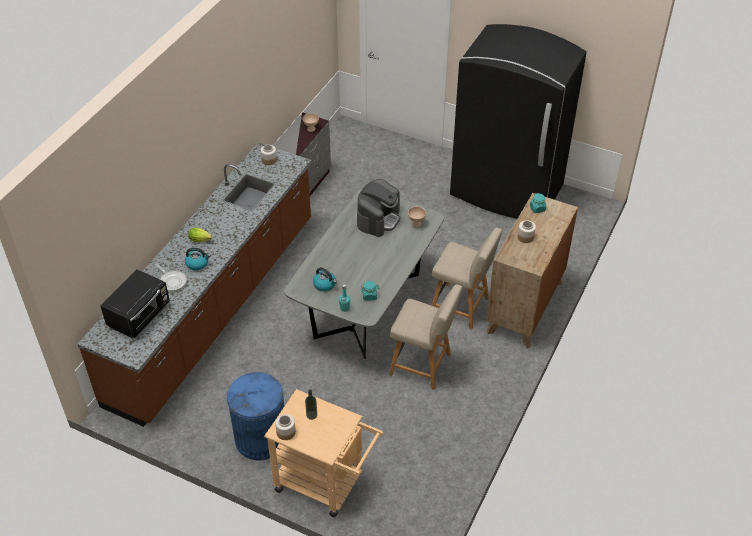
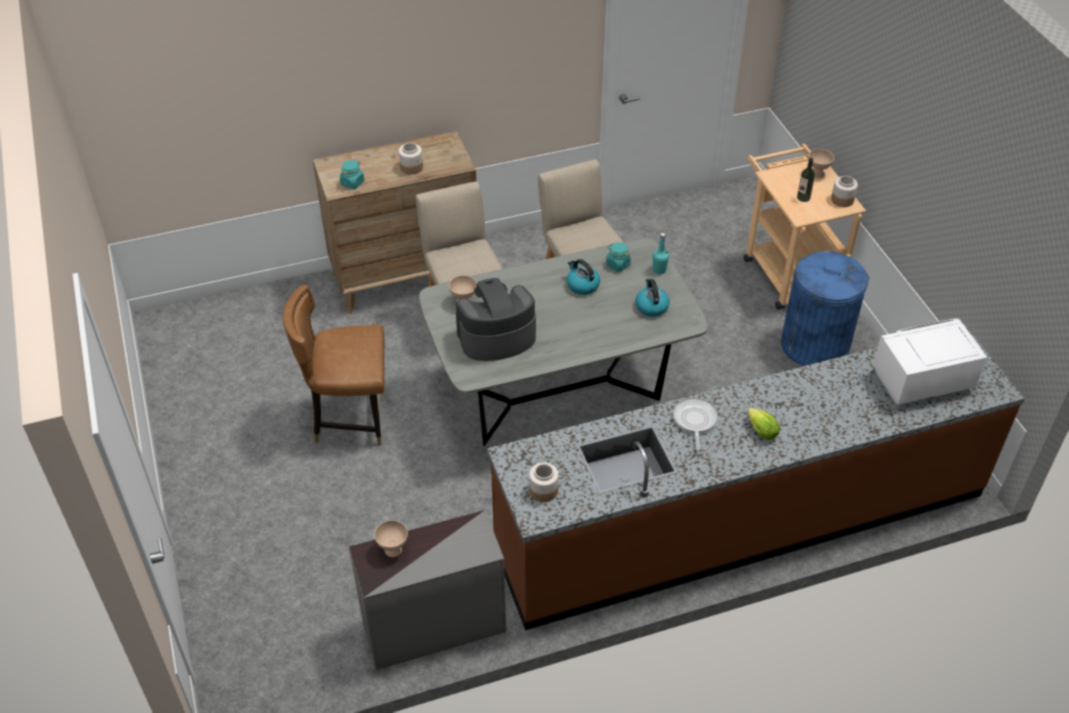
camera: 135 degrees left, 0 degrees up
(140, 316) = (920, 381): black microwave -> white microwave
(172, 281) = (845, 399): frying pan -> frying pan (694, 421)
(197, 263) = (793, 400): kettle -> kettle (582, 285)
(320, 444) = (818, 174): none -> beige bowl
(443, 227) = (349, 418): none -> brown chair
(506, 191) = (212, 406): black fridge -> none

